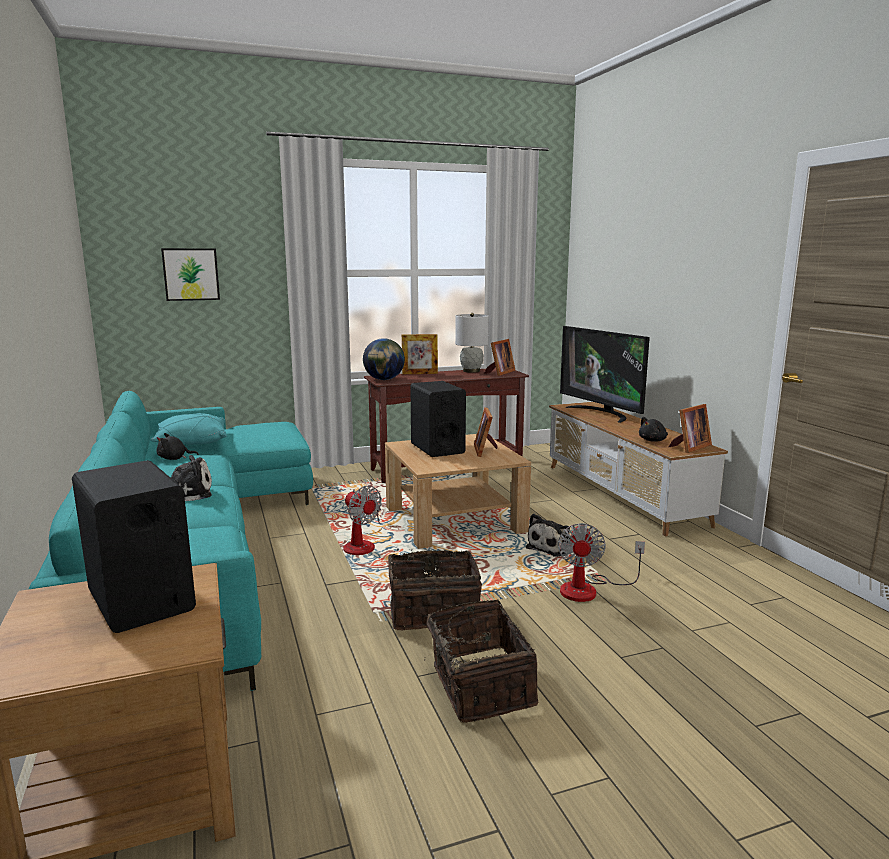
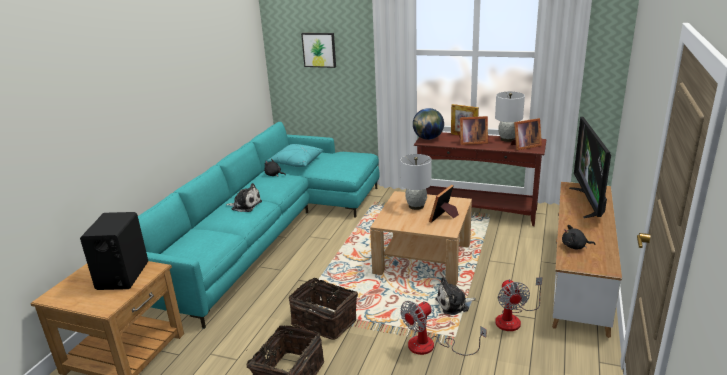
camera: 40 degrees right, 10 degrees up
(362, 544) = (348, 258): fan -> fan (513, 318)
(437, 448) = (416, 206): black speaker -> white table lamp
(689, 447) = (592, 263): picture frame -> picture frame (471, 142)

